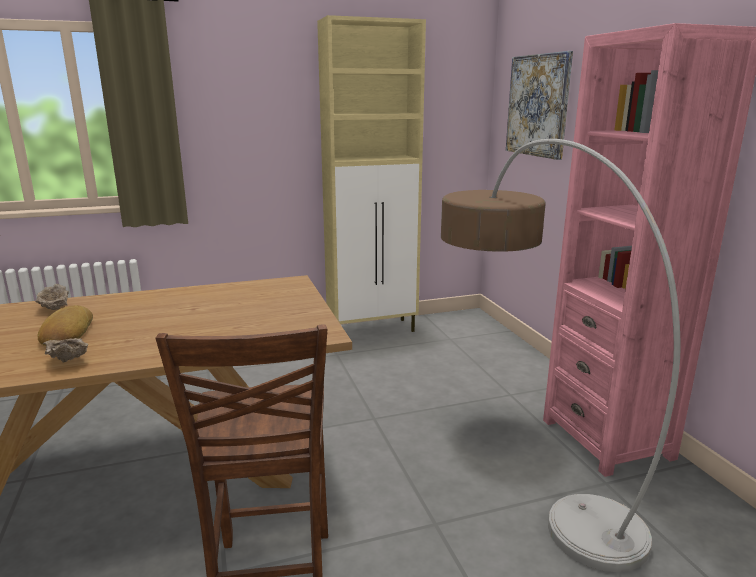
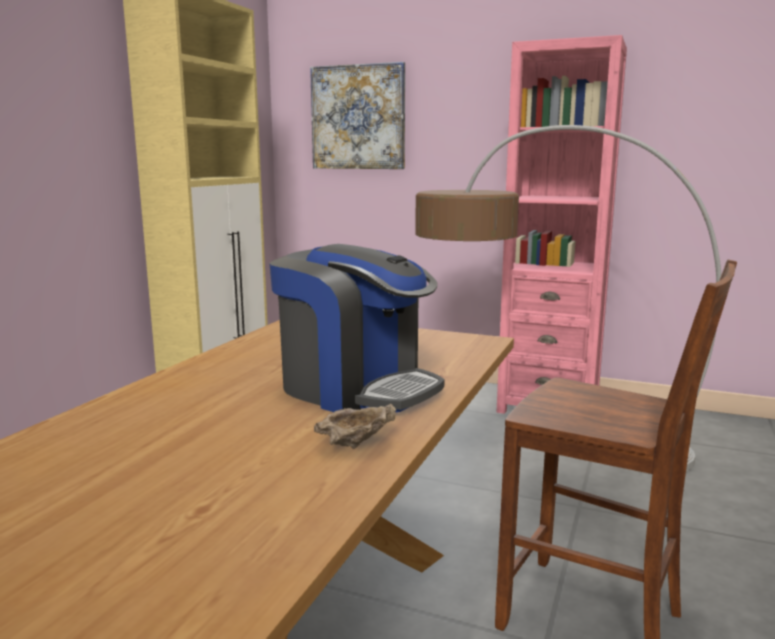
camera: 50 degrees left, 5 degrees down
(54, 309) = (93, 430): beige bowl -> none
(66, 333) = (230, 435): bread -> none
(168, 334) = (356, 388): none -> coffee machine

